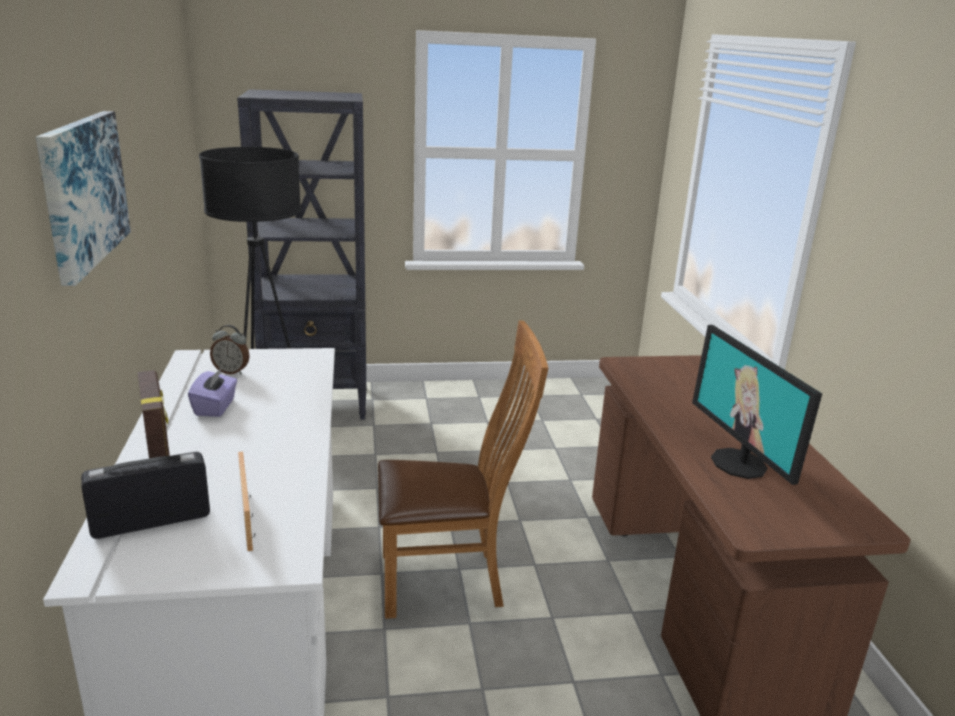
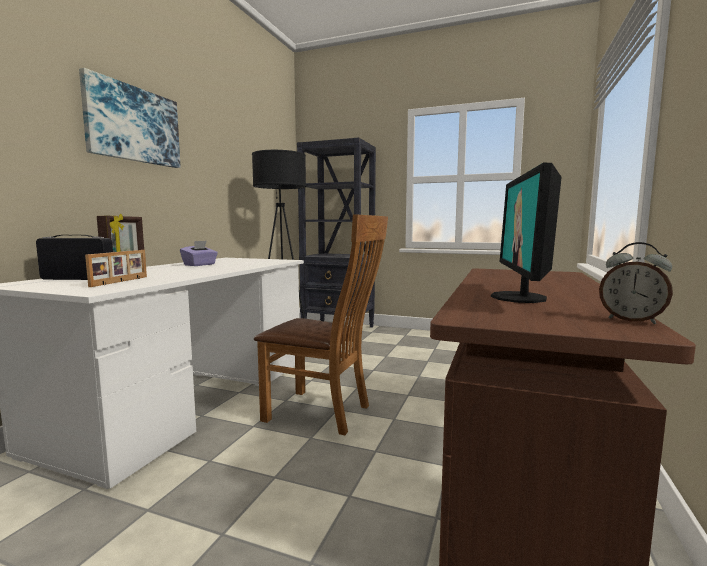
camera: 30 degrees right, 15 degrees down
(231, 371) = (234, 260): alarm clock -> alarm clock (632, 320)

